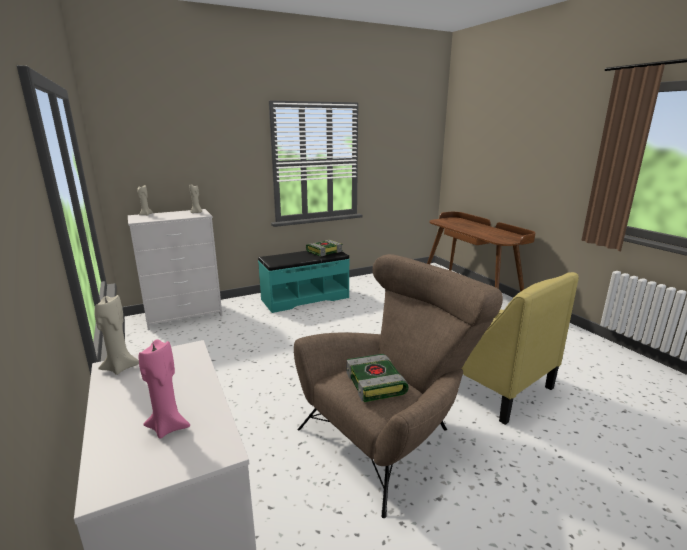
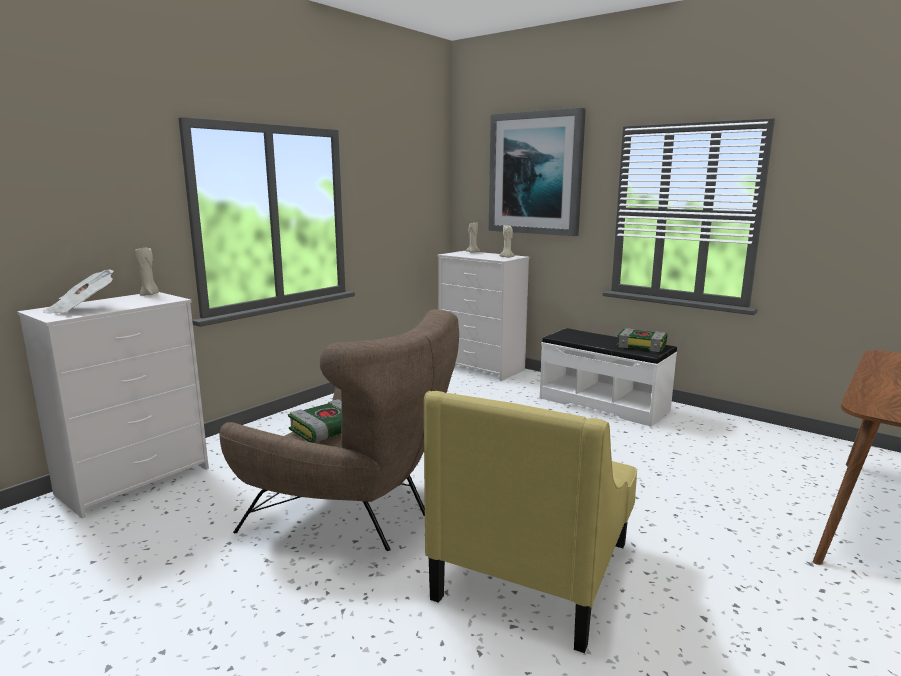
camera: 65 degrees right, 5 degrees down
(168, 426) = (82, 309): pink candle -> newspaper
(196, 137) = (535, 173): none -> picture
(305, 298) = (603, 403): turquoise bench -> white bench

